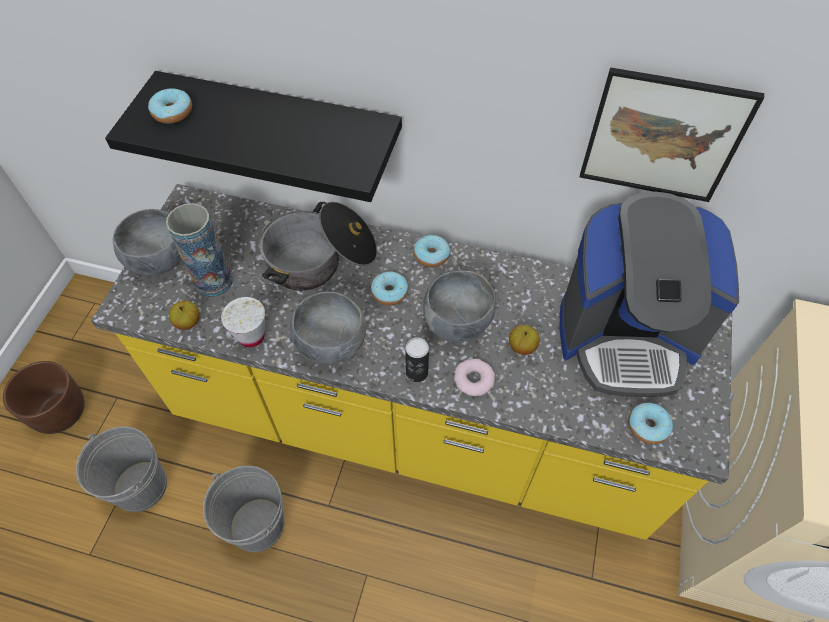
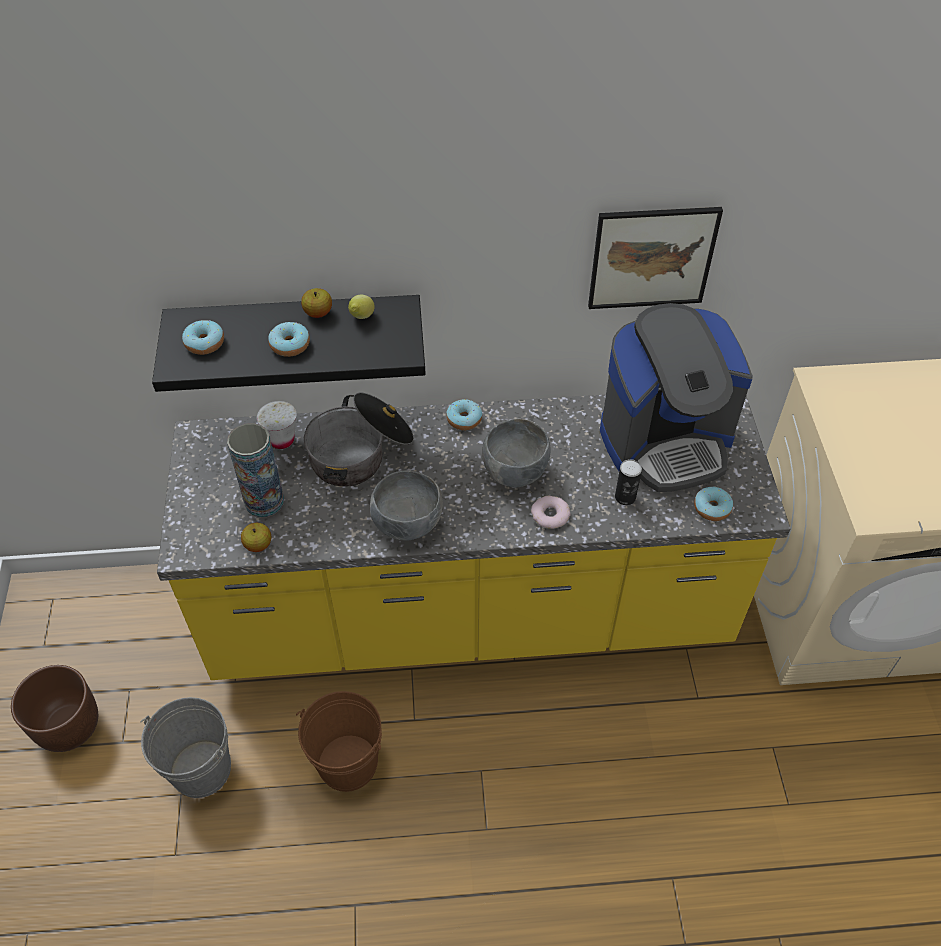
camera: 20 degrees left, 5 degrees down
(159, 261) = (198, 498): grey bowl -> none
(251, 336) = (327, 539): white cup -> white cup (281, 440)
(257, 525) = (347, 763): grey bucket -> brown bucket
(332, 125) = (361, 317): none -> lemon
(389, 292) = (440, 463): donut -> donut (290, 345)
(417, 372) = (497, 524): can -> can (625, 497)
(522, 346) = (580, 475): apple -> apple (318, 313)

